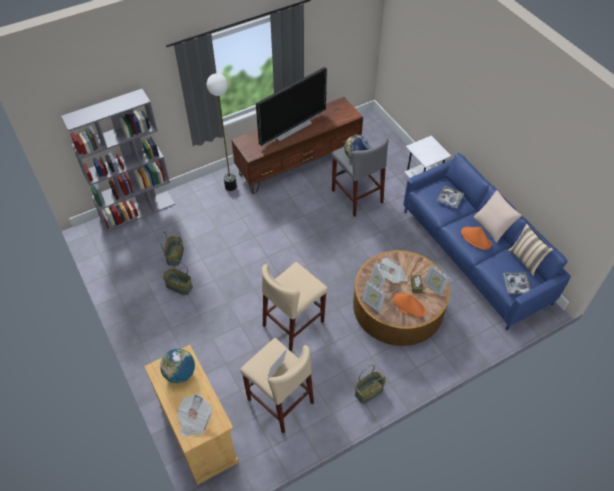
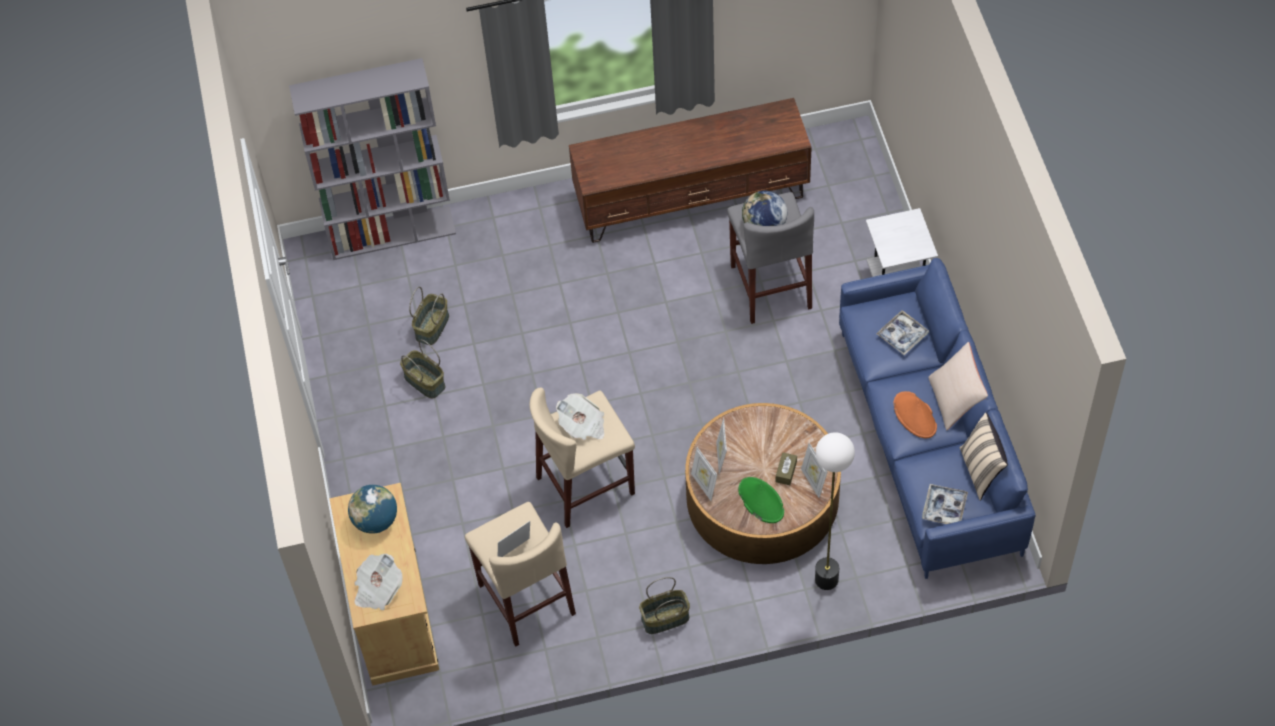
camera: 20 degrees right, 5 degrees up
(230, 186) = (558, 220): floor lamp -> floor lamp (826, 580)
(291, 129) = (677, 145): television -> none
(392, 276) = (755, 446): newspaper -> newspaper (582, 425)
(408, 305) = (760, 500): orange hat -> green hat

